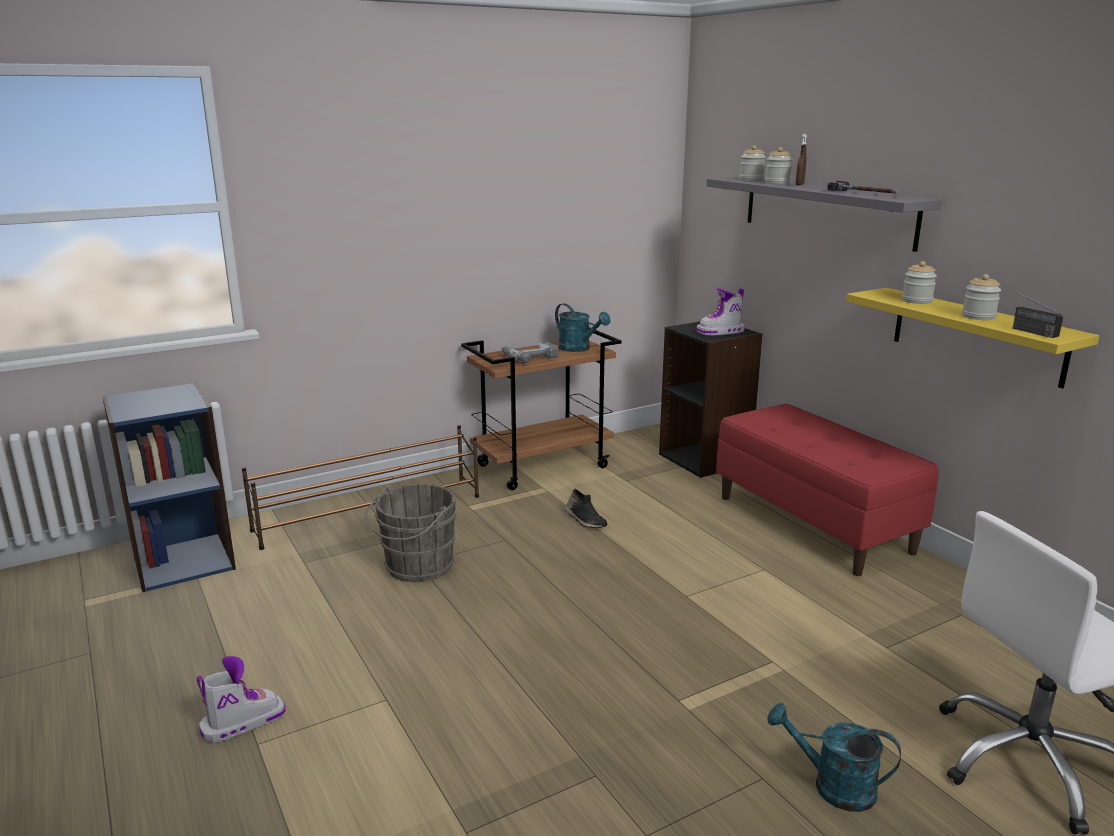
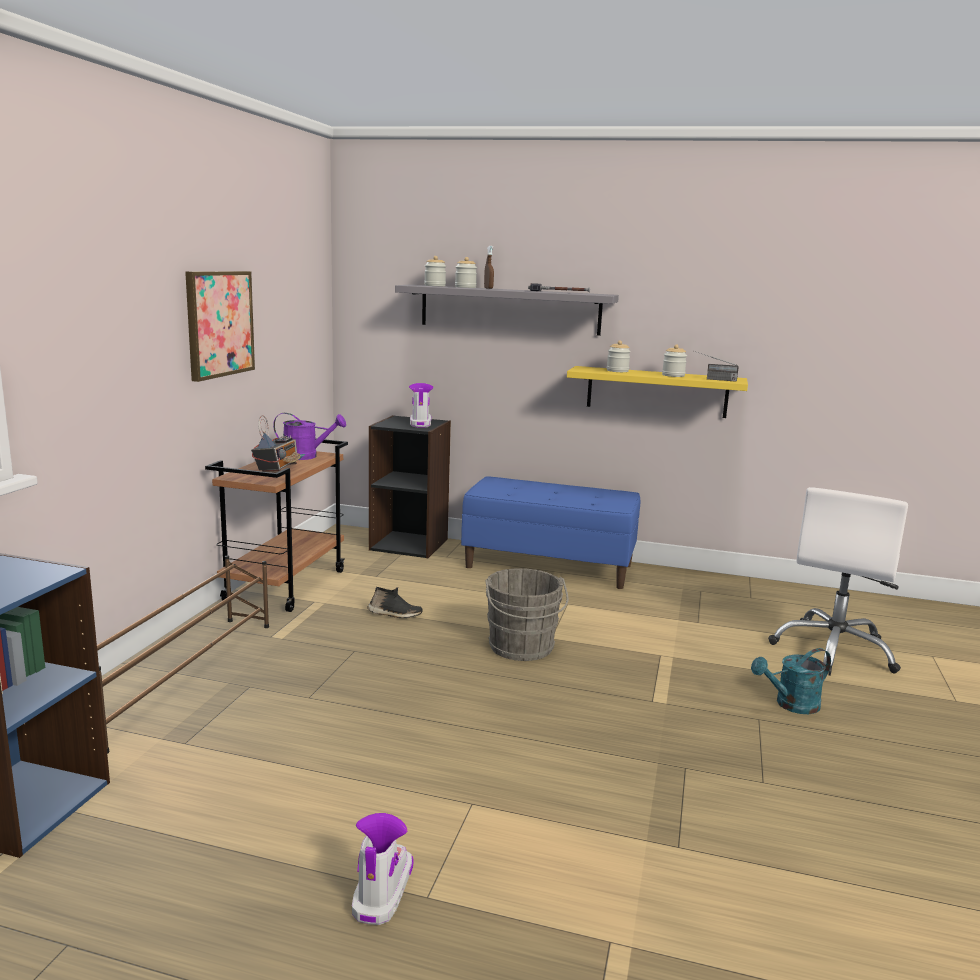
camera: 45 degrees left, 5 degrees down
(416, 567) = (313, 700): grey bucket -> grey bucket (522, 648)
(492, 216) = (219, 323): none -> picture
(529, 357) = (277, 469): power drill -> radio
(579, 349) = (306, 456): turquoise watering can -> purple watering can
(721, 332) = (420, 423): boot -> boot turned 150 degrees clockwise
(814, 524) = (549, 566): red bench -> blue bench

